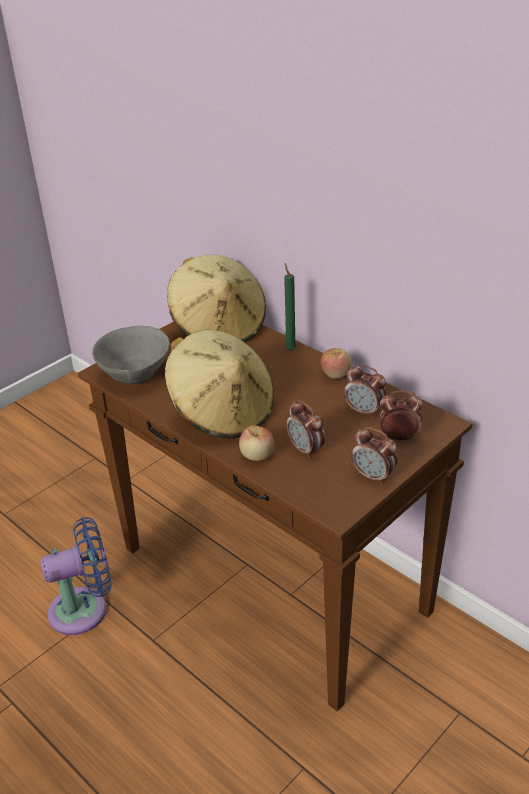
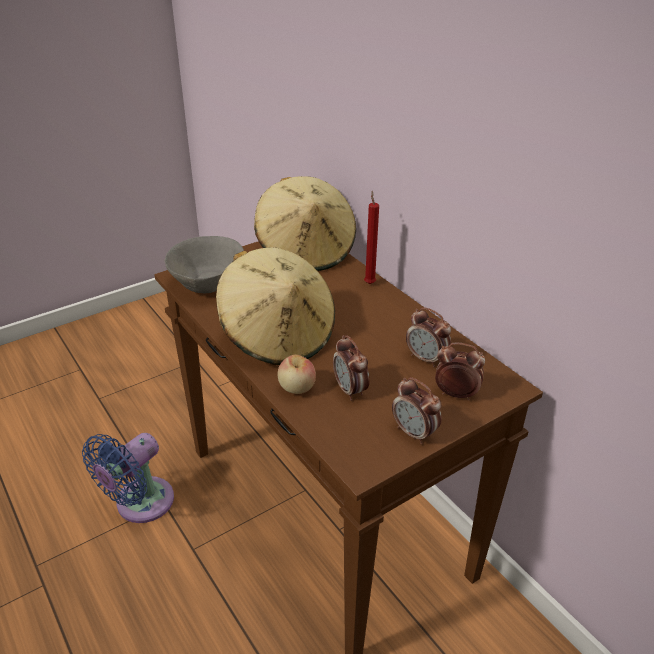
camera: 10 degrees right, 0 degrees up
(84, 609) = (140, 504): blue fan -> blue fan turned 135 degrees clockwise
(290, 349) = (369, 283): green candle -> red candle
(335, 374) = (408, 315): apple -> none

